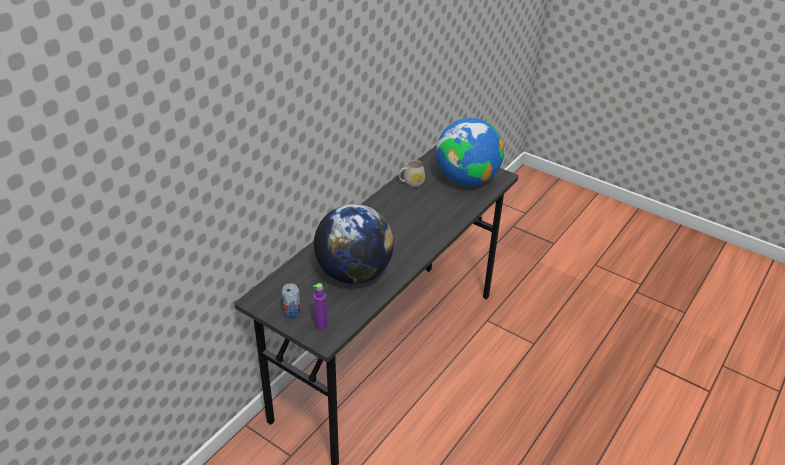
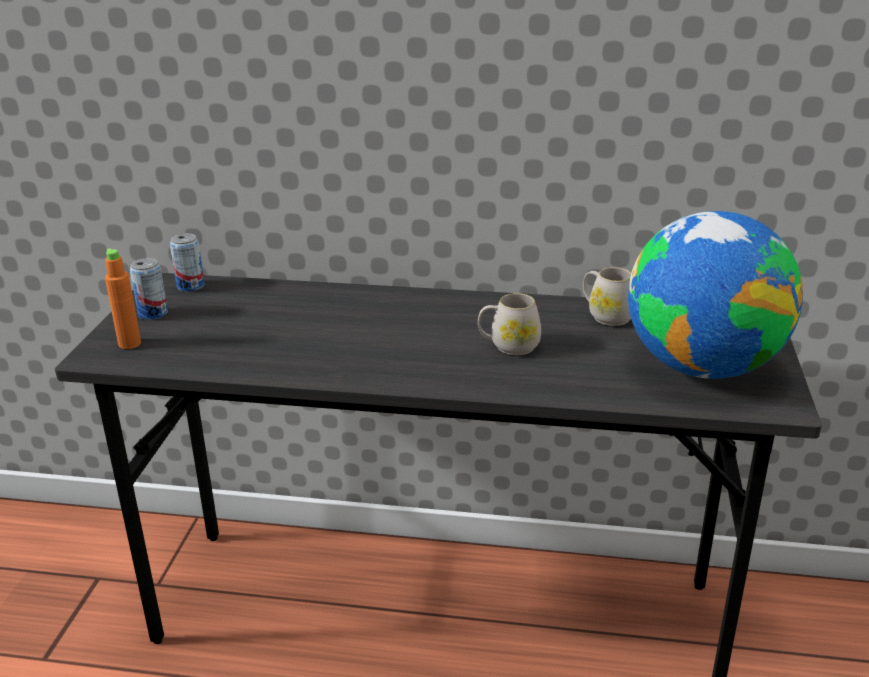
camera: 65 degrees right, 10 degrees down
(269, 291) = (190, 286): none -> can
(321, 326) = (129, 344): purple bottle -> orange bottle
(353, 273) = (284, 334): globe -> none
(416, 215) = (508, 346): none -> white mug

